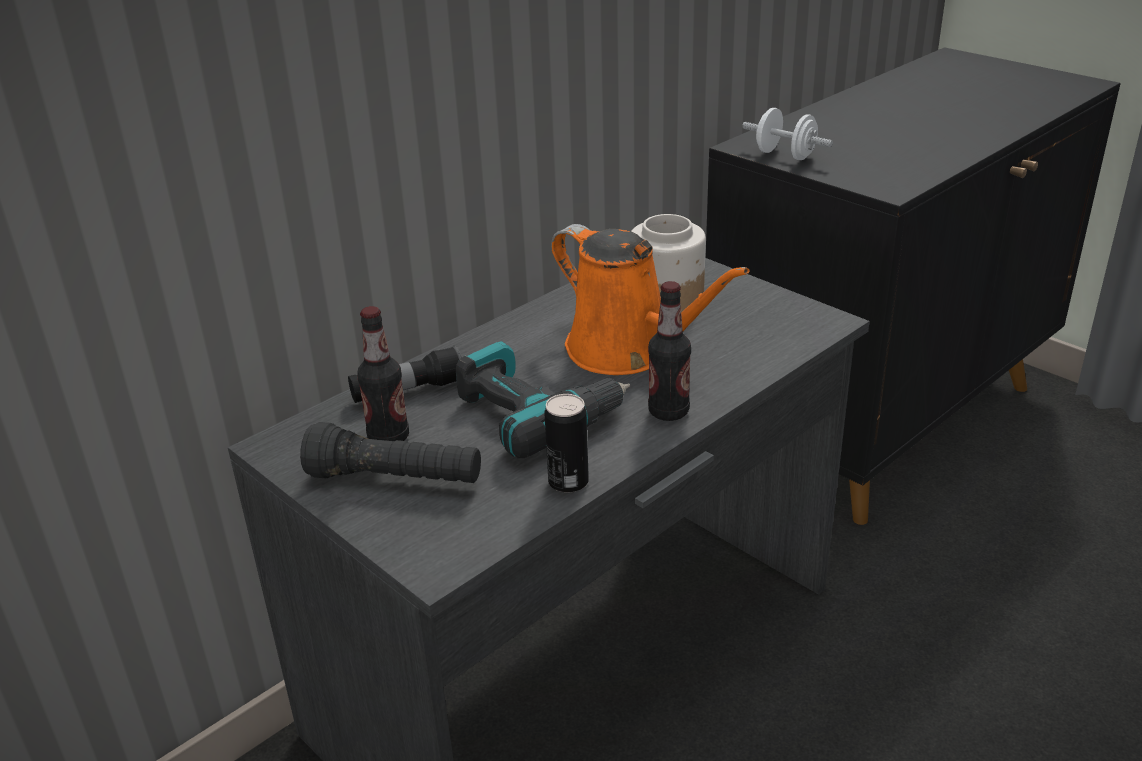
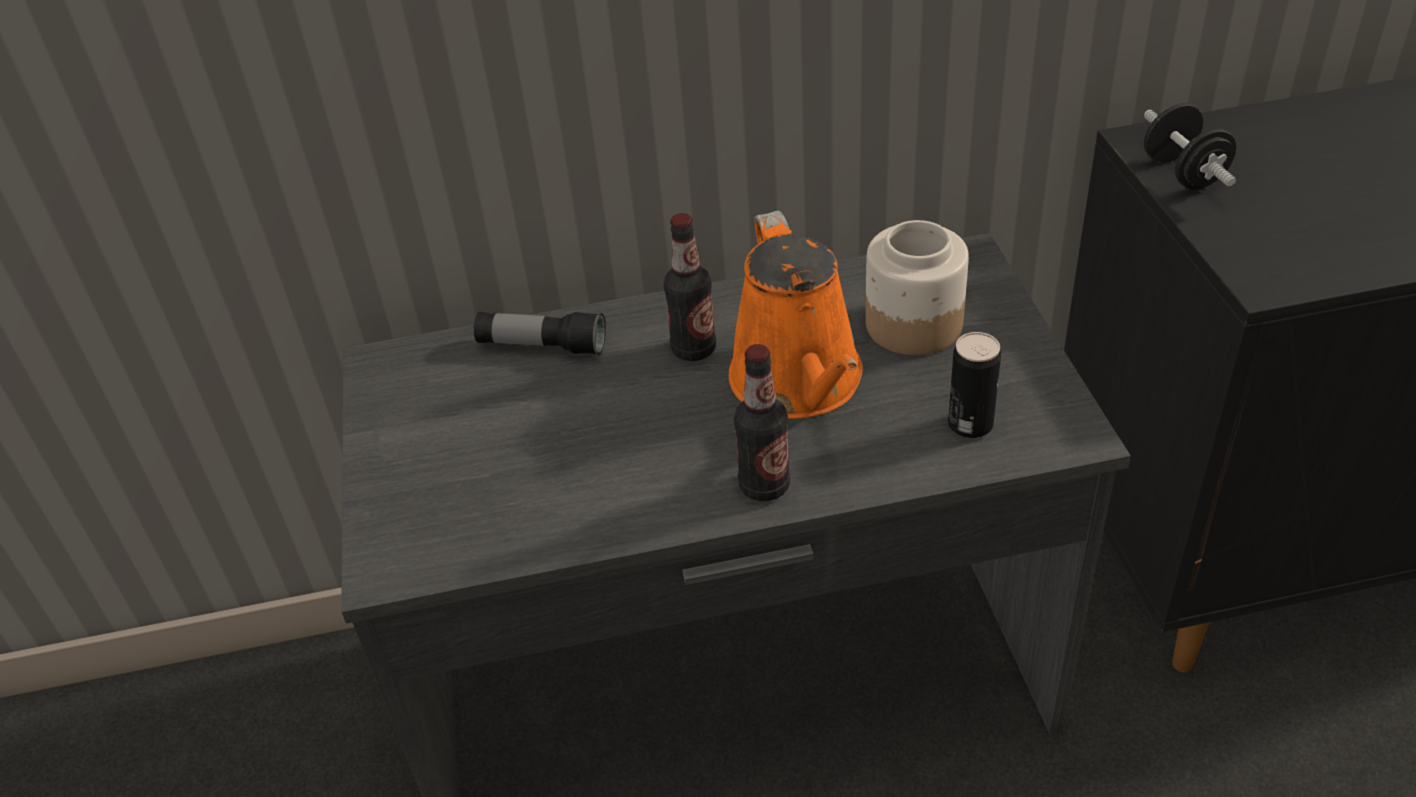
camera: 35 degrees right, 10 degrees up
(388, 438) = (476, 397): bottle -> bottle (693, 349)
(395, 479) = (439, 451): black flashlight -> none
(537, 413) = (633, 428): power drill -> none
(568, 482) = (583, 529): can -> can (970, 424)
(785, 155) = (1183, 174): white dumbbell -> black dumbbell

